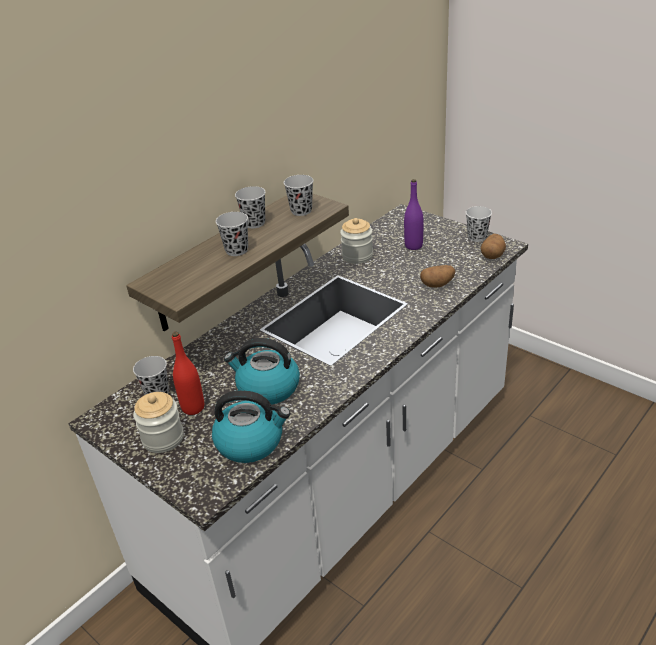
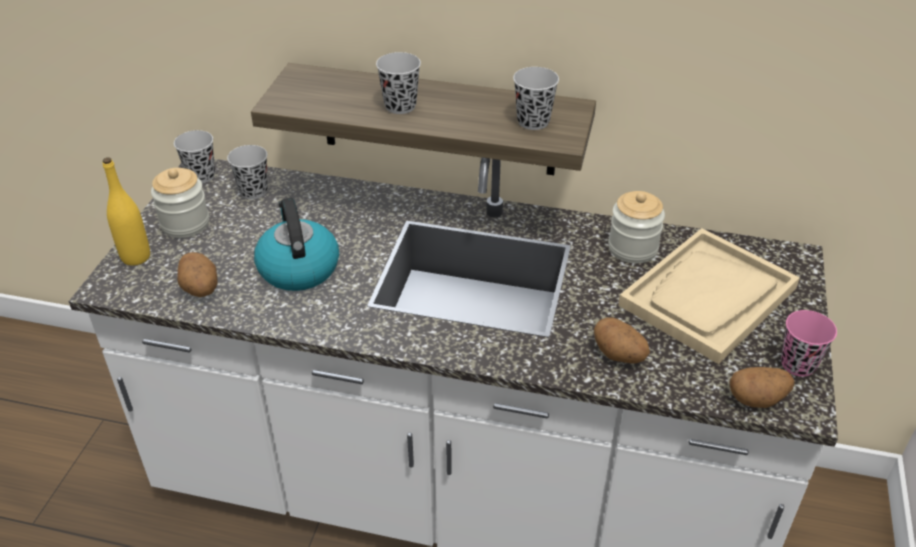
camera: 60 degrees right, 5 degrees up
(180, 474) = (136, 257): none -> yellow bottle
(193, 407) = (241, 225): red bottle -> none
(251, 442) = (200, 289): kettle -> potato
(254, 223) = (474, 97): black cup -> black cup (201, 176)
(413, 246) = (708, 297): purple bottle -> beige tray
(477, 237) = (798, 364): white cup -> pink cup

